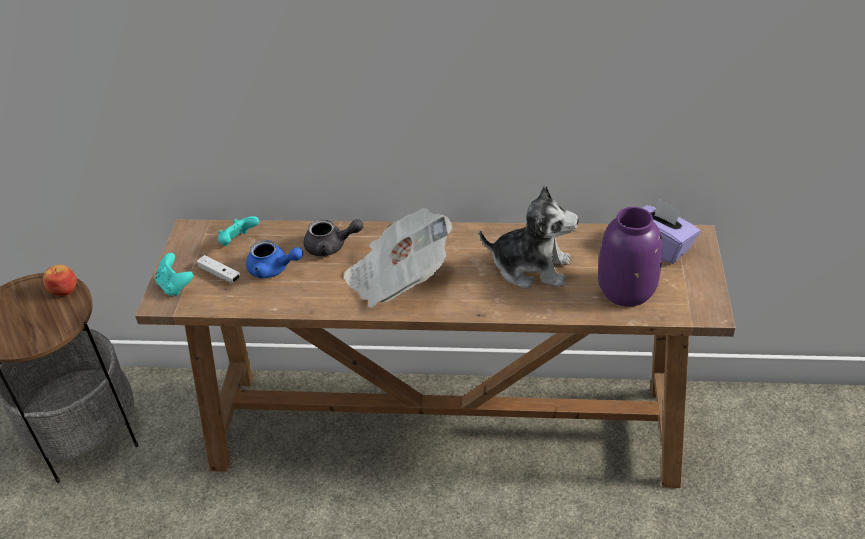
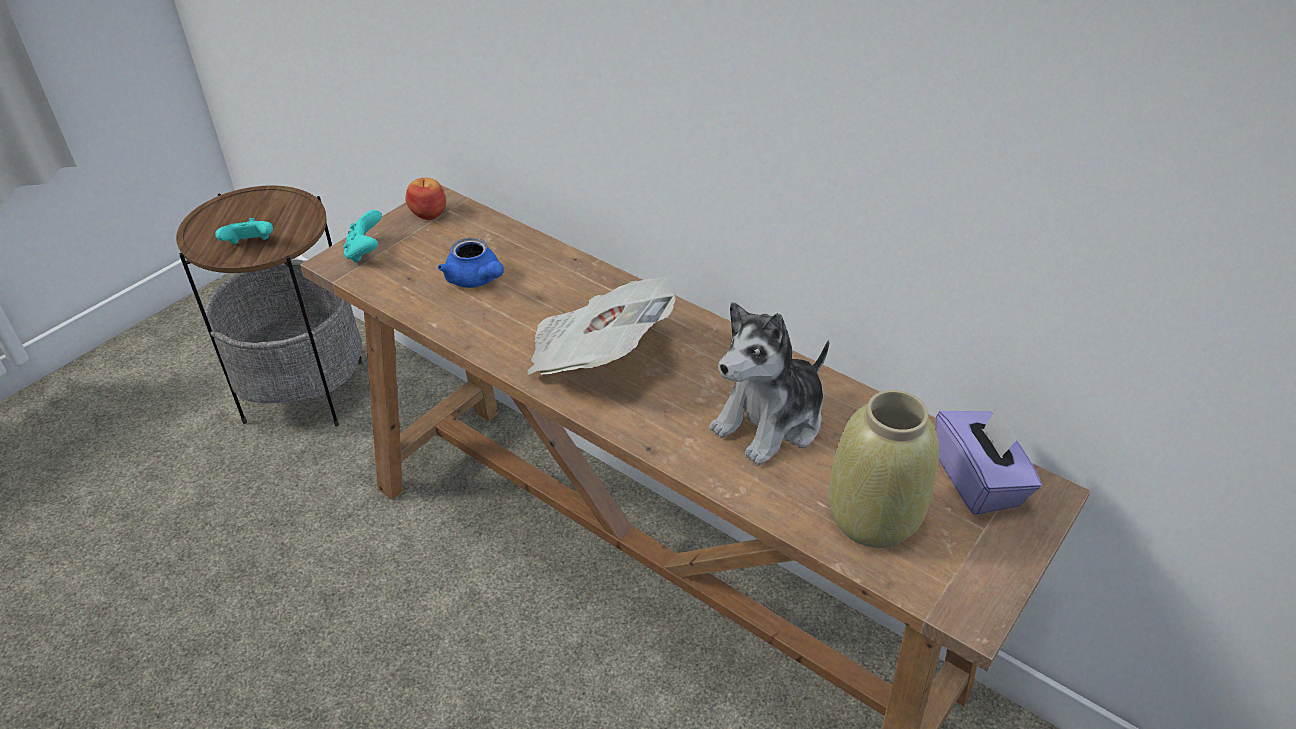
camera: 30 degrees right, 0 degrees up
(64, 289) = (302, 215): apple -> apple (429, 213)
(219, 274) = (419, 259): white game controller -> none
(238, 242) = (472, 234): turquoise game controller -> turquoise game controller (250, 245)
(331, 247) = (560, 283): grey teapot -> none
(531, 267) = (770, 422): plush toy -> plush toy turned 90 degrees clockwise
(626, 291) = (871, 518): purple vase -> beige vase

